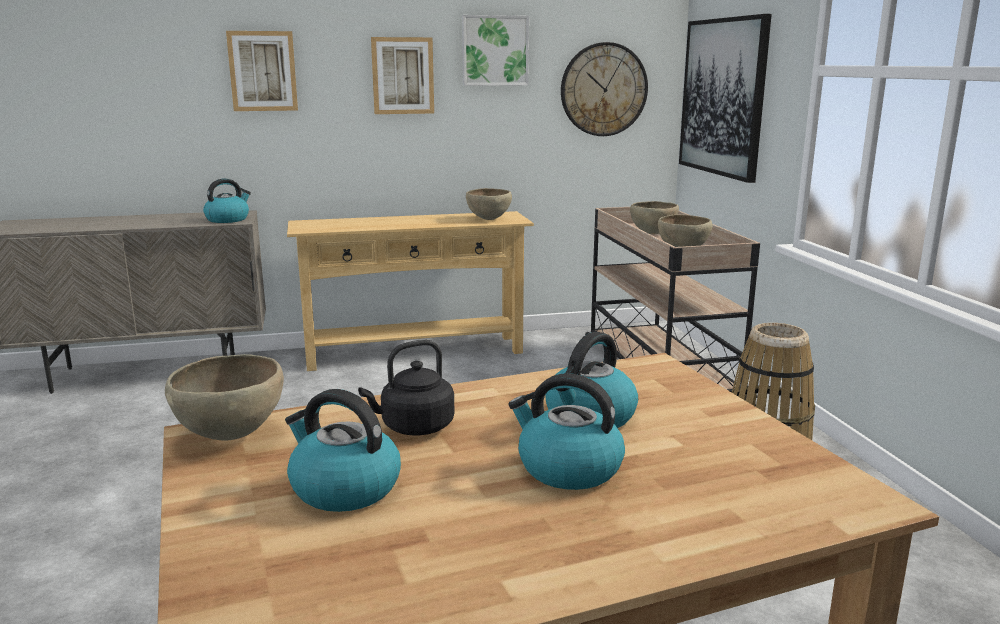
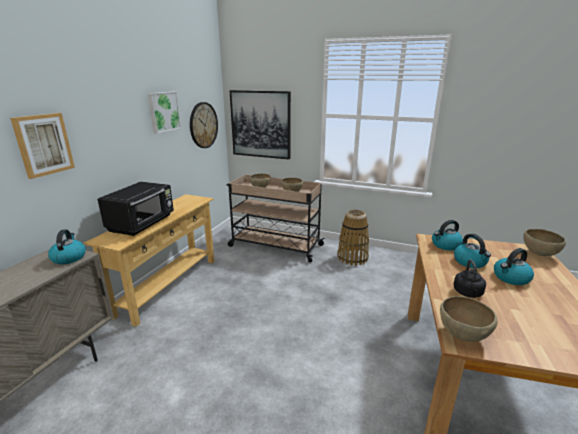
camera: 55 degrees left, 5 degrees up
(343, 488) = (520, 321): kettle -> kettle (445, 245)
(376, 222) = (142, 224): none -> black microwave
(402, 76) = (125, 133): picture -> none
(488, 219) = (190, 203): brown bowl -> brown bowl (538, 254)

